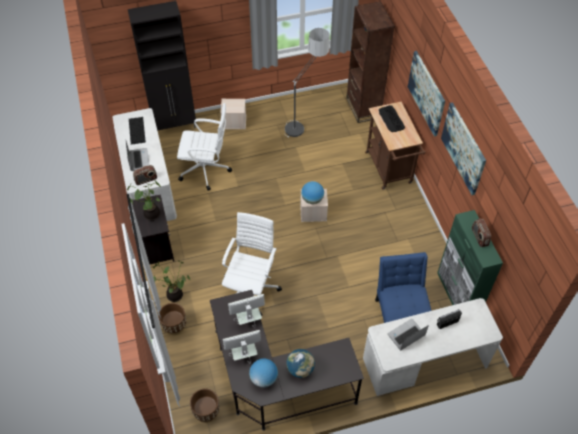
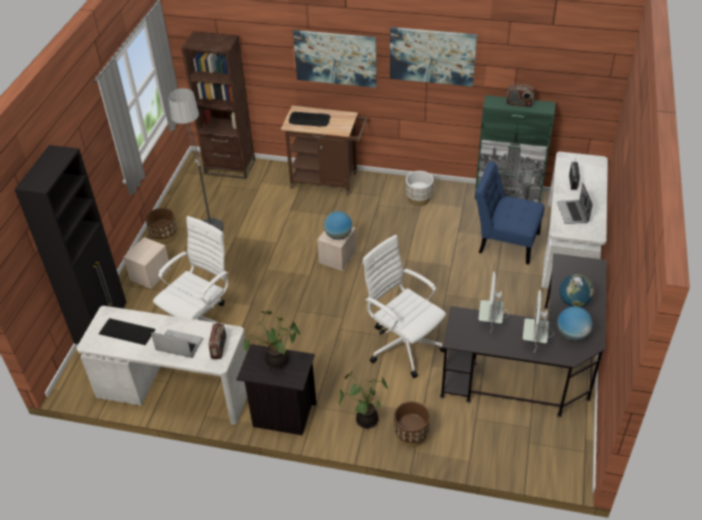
camera: 60 degrees left, 10 degrees down
(206, 412) = (544, 444): brown planter -> brown planter (164, 237)
(410, 235) = (418, 199): none -> white planter

